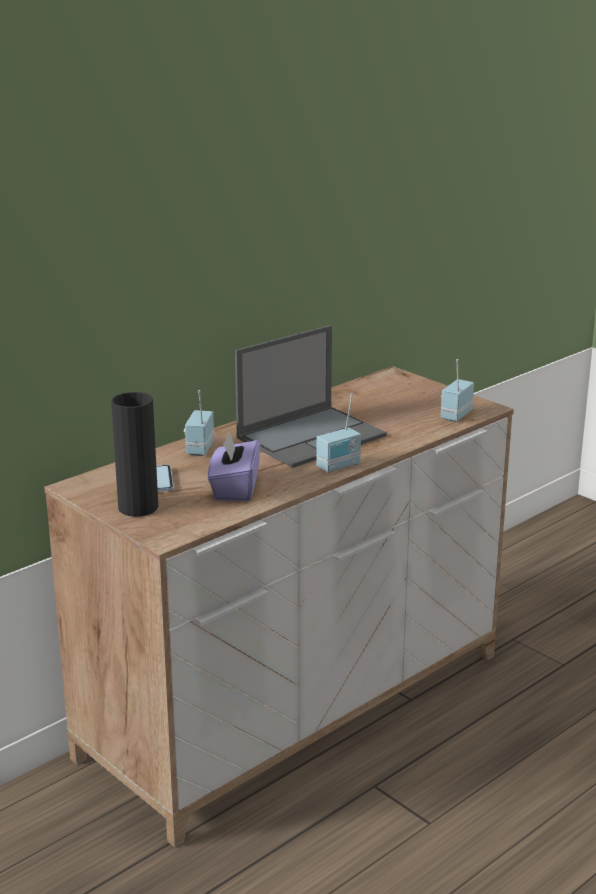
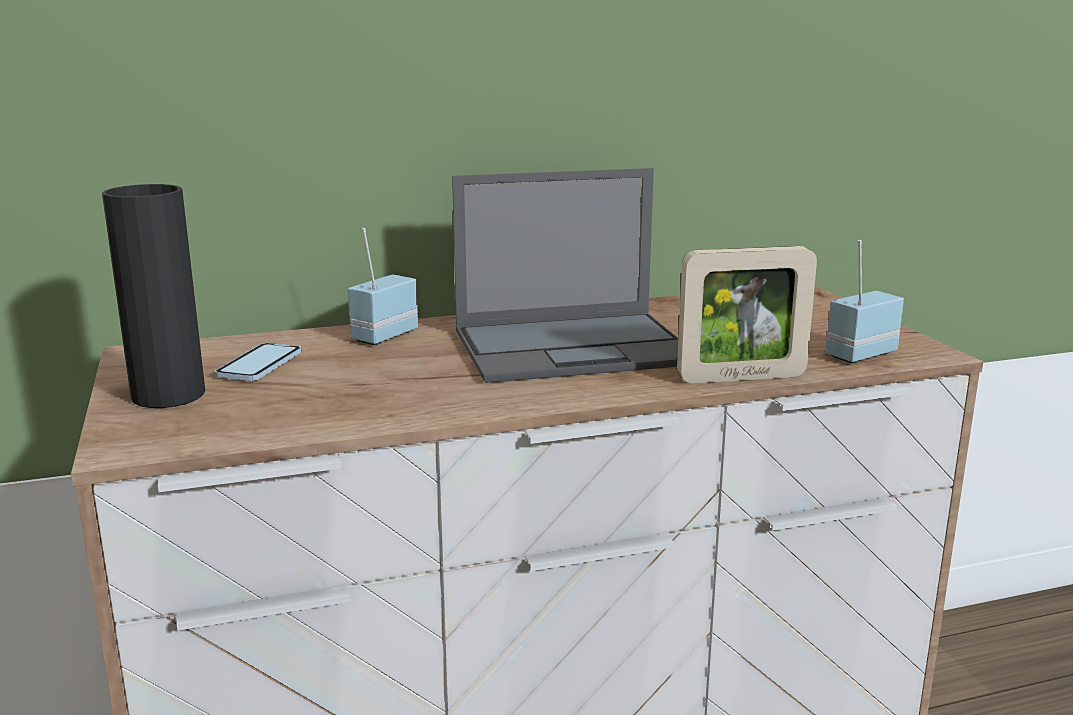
camera: 25 degrees right, 5 degrees down
(234, 489) = (350, 396): purple tissue box -> none
(339, 466) = (566, 394): radio -> none
(412, 440) = (741, 377): none -> picture frame

